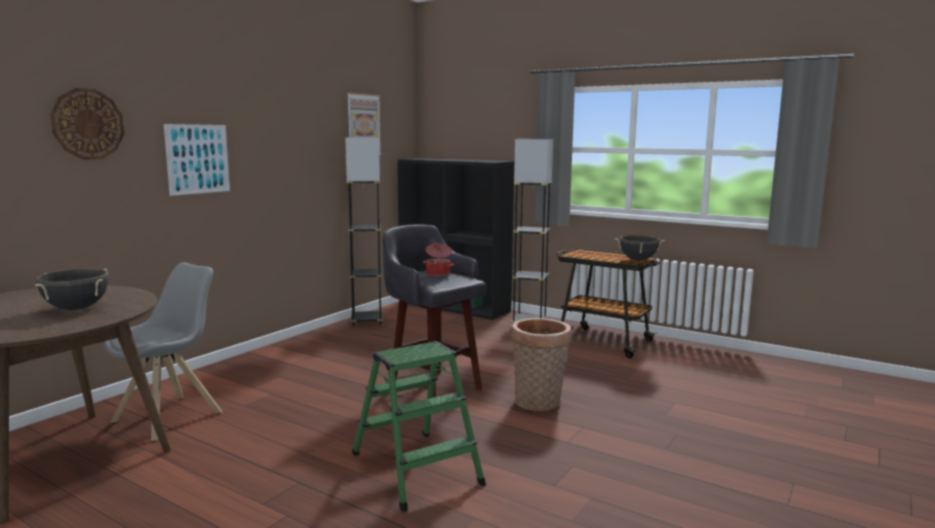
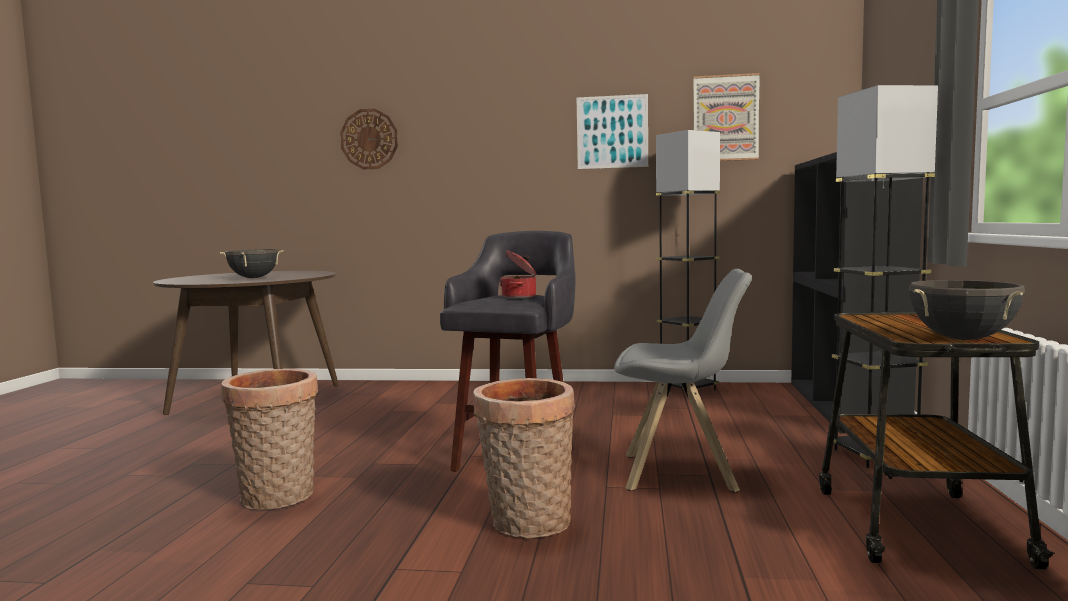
camera: 65 degrees right, 5 degrees down
(169, 417) = (349, 400): grey chair -> grey chair (680, 473)
(198, 159) = (470, 168): picture -> picture (612, 132)
(415, 468) = (278, 499): green step ladder -> basket

